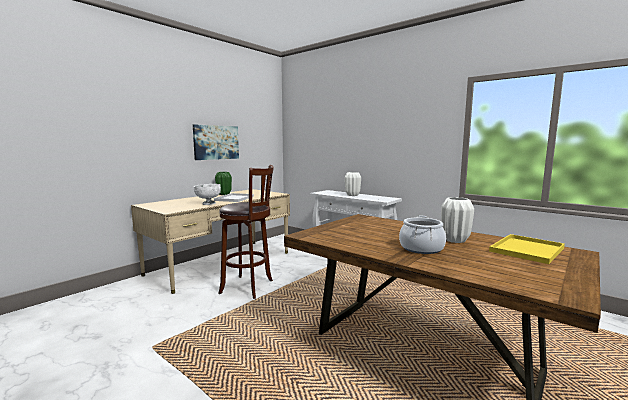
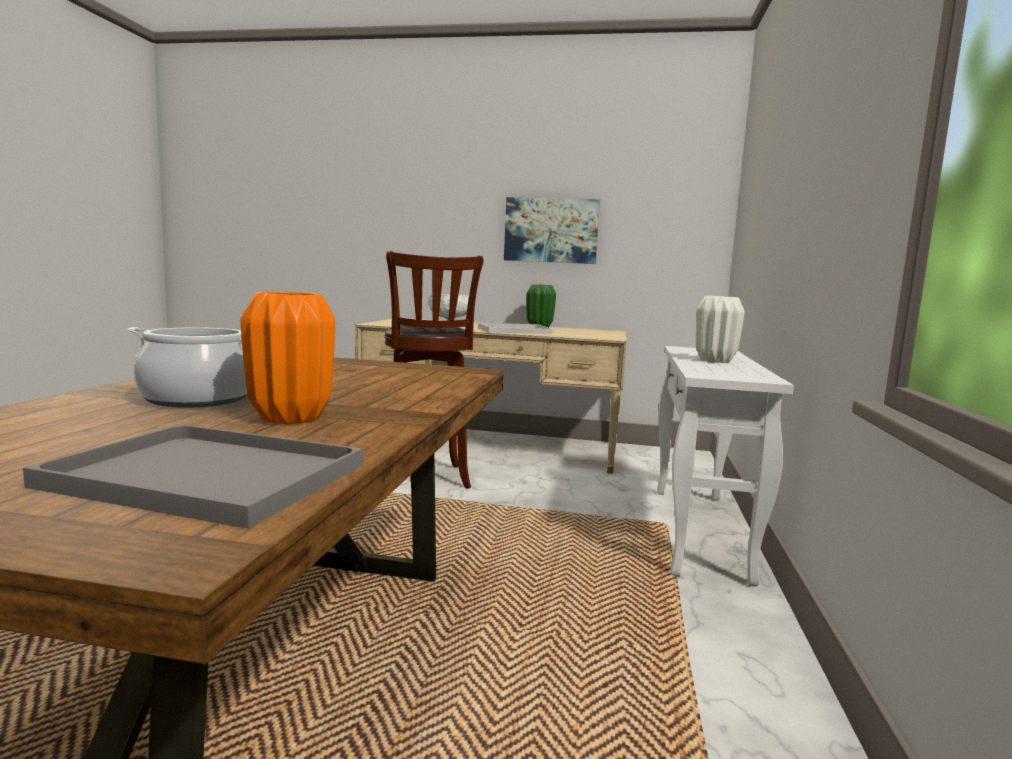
camera: 60 degrees right, 0 degrees up
(455, 240) = (292, 418): white vase -> orange vase
(526, 249) = (215, 475): yellow tray -> grey tray

